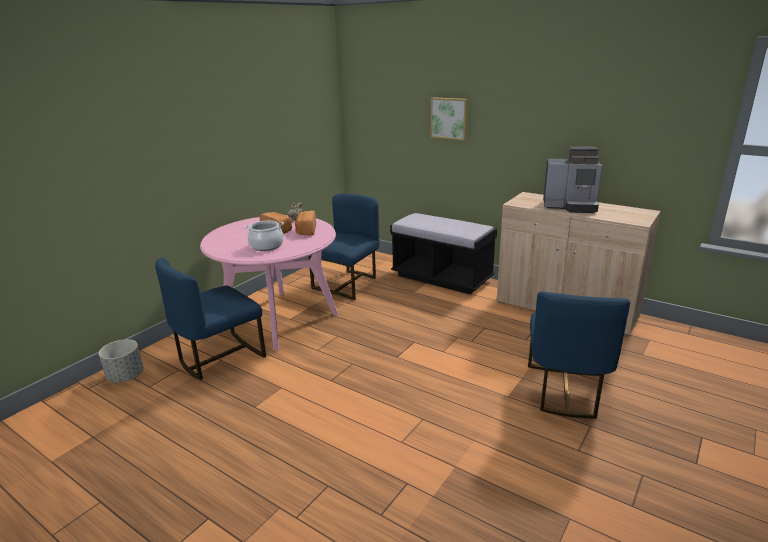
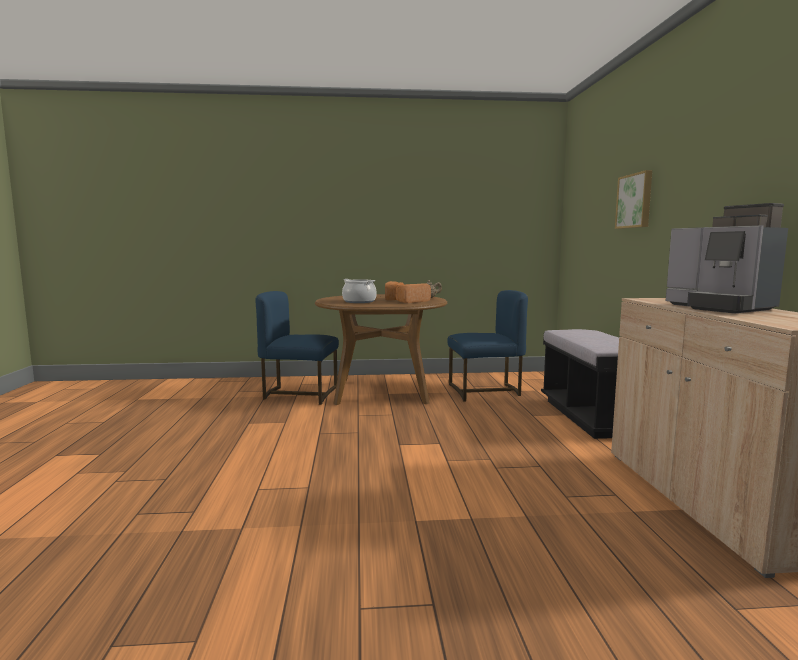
camera: 50 degrees right, 15 degrees down
(125, 376) = (242, 383): grey planter -> none
(279, 319) = (381, 391): pink dining table -> brown dining table
(565, 391) = (491, 558): blue chair -> none

